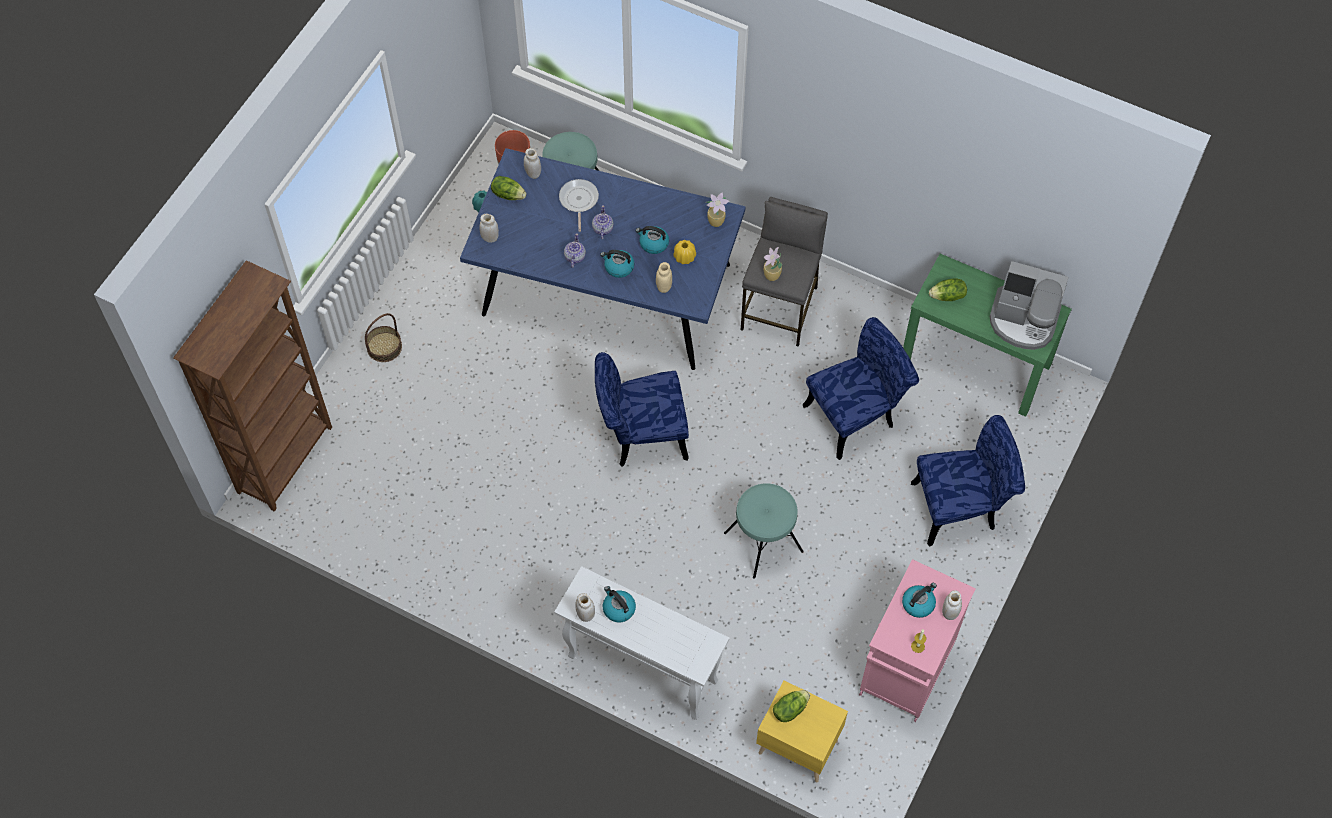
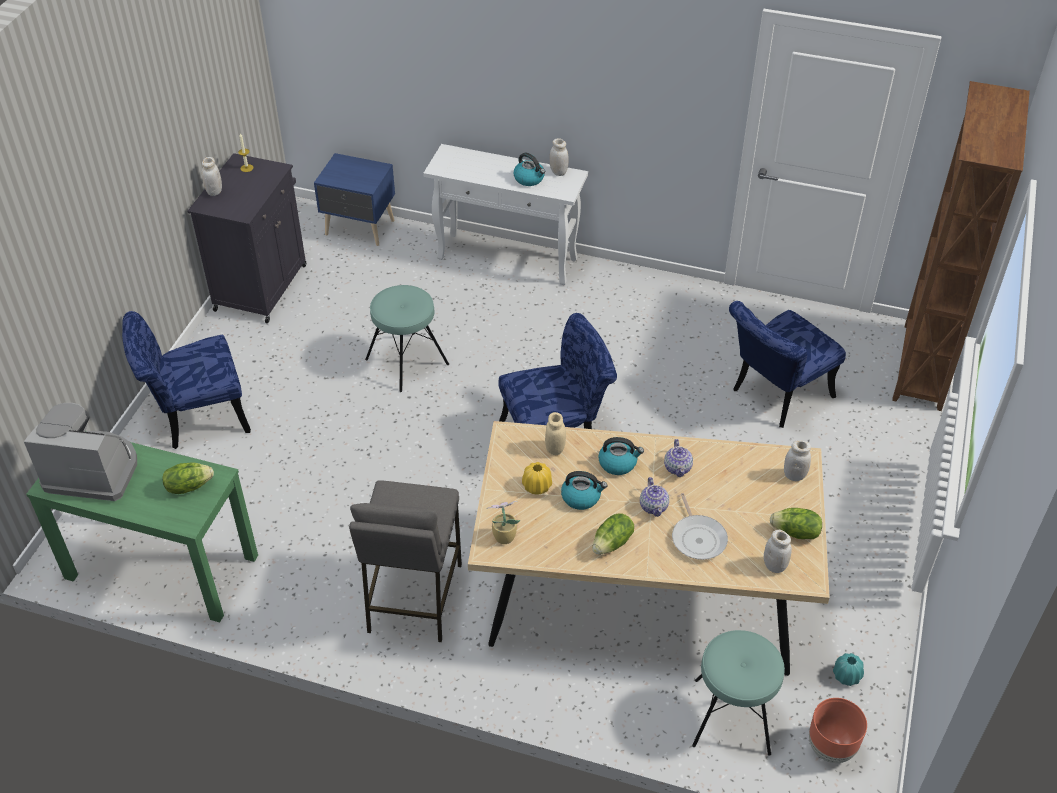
camera: 170 degrees right, 15 degrees down
(384, 347) = (881, 485): basket -> none
(605, 290) = (643, 588): blue dining table -> beige dining table
(771, 276) = (421, 496): potted plant -> none
(790, 709) = (365, 177): lettuce -> lettuce (612, 543)
(797, 745) = (360, 229): yellow nightstand -> blue nightstand
(856, 414) = (312, 490): blue chair -> blue chair (775, 396)
(906, 669) = (262, 286): pink cabinet -> black cabinet
(918, 603) = (244, 194): kettle -> none

